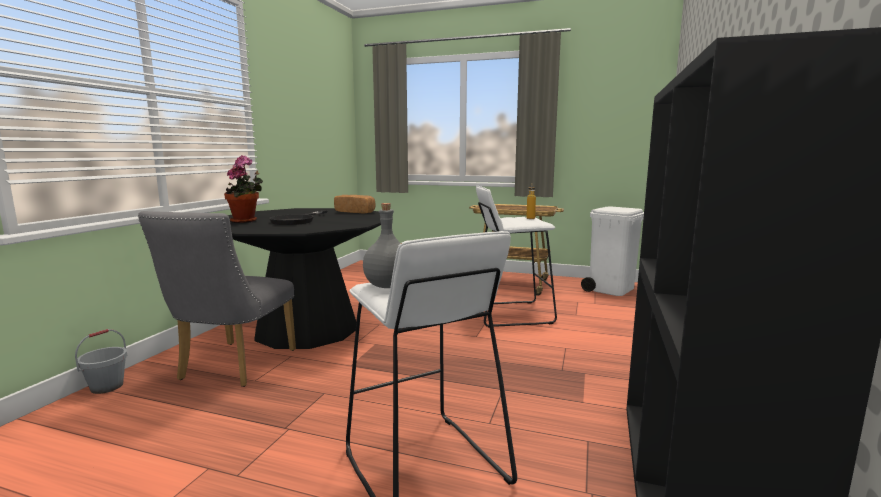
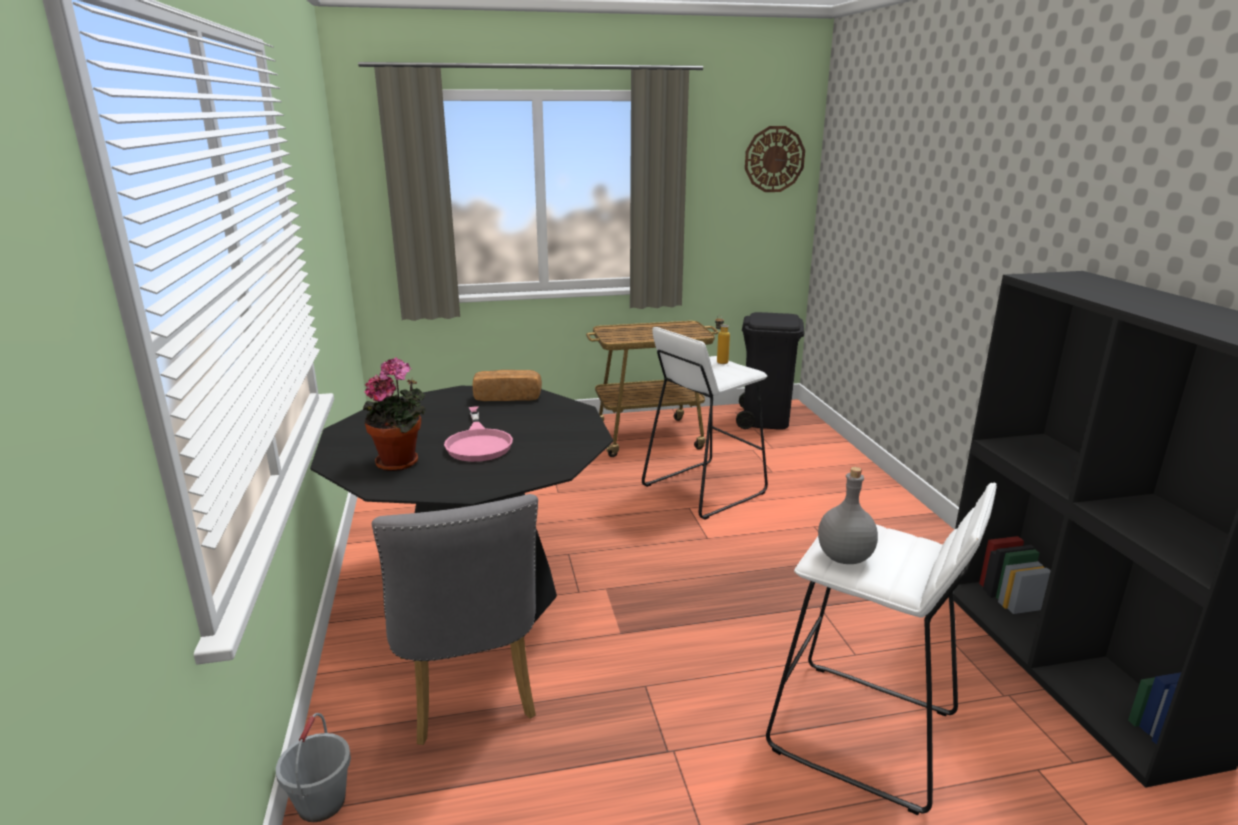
camera: 30 degrees left, 10 degrees up
(297, 220) = (478, 442): black frying pan -> pink frying pan
(611, 289) = (765, 419): white trash can -> black trash can
(632, 93) = (774, 159): none -> wall clock

